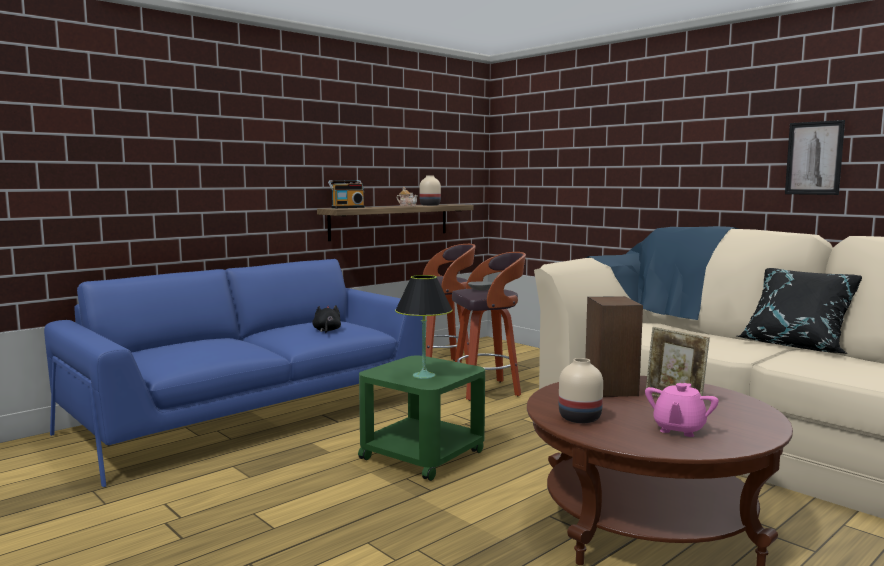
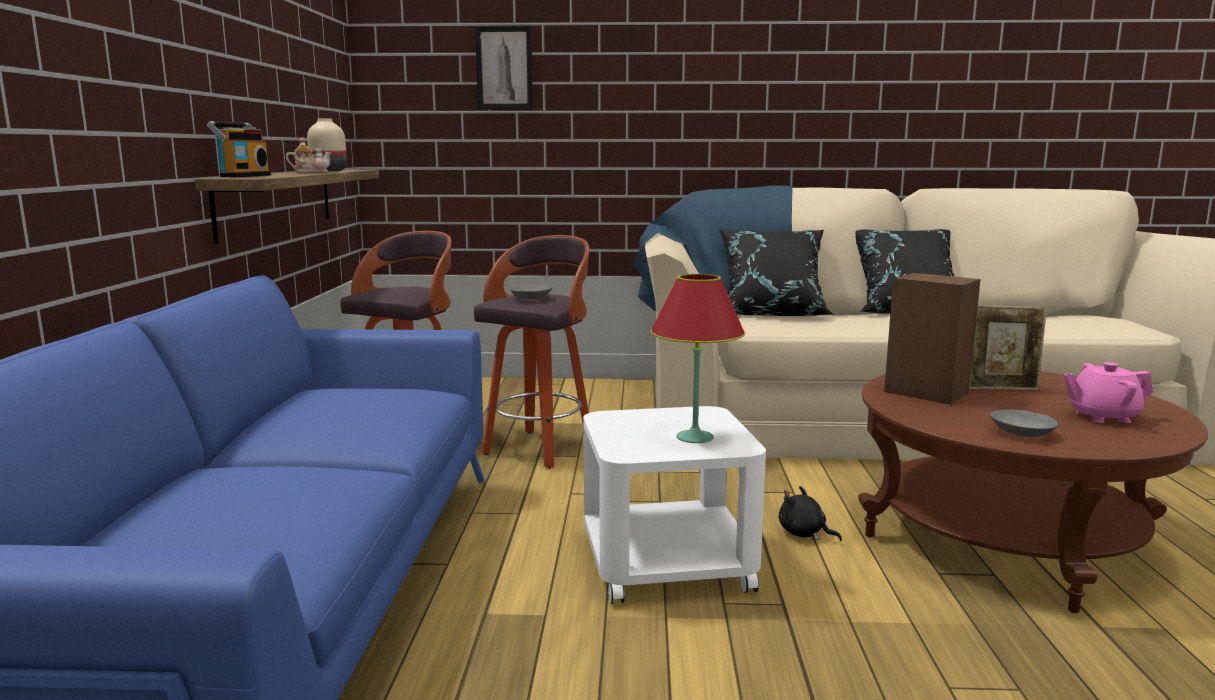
camera: 45 degrees left, 5 degrees up
(326, 330) = (383, 408): black plush toy -> black plush toy (804, 534)
(423, 376) = (694, 437): black table lamp -> red table lamp
(423, 454) = (667, 562): green side table -> white side table
(580, 418) = (1022, 433): beige vase -> grey bowl
(674, 328) = (771, 314): none -> black pillow
(678, 429) = (1102, 416): pink teapot -> pink teapot turned 105 degrees clockwise
(814, 158) = (845, 105): picture -> picture (504, 68)

